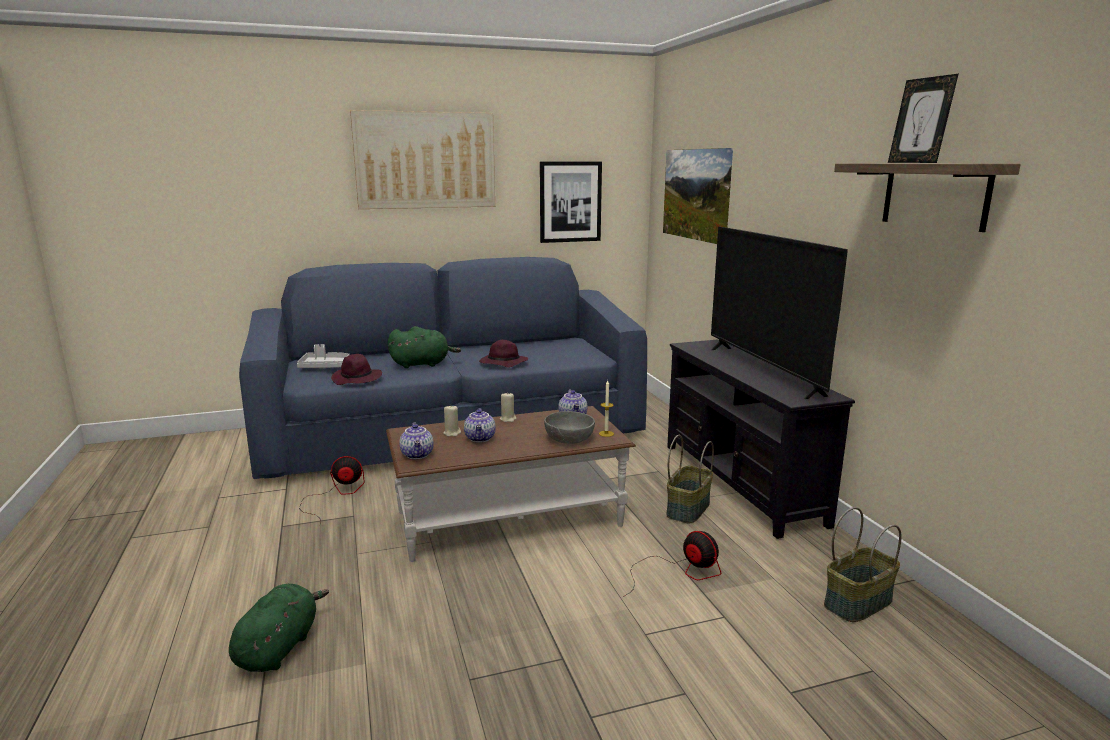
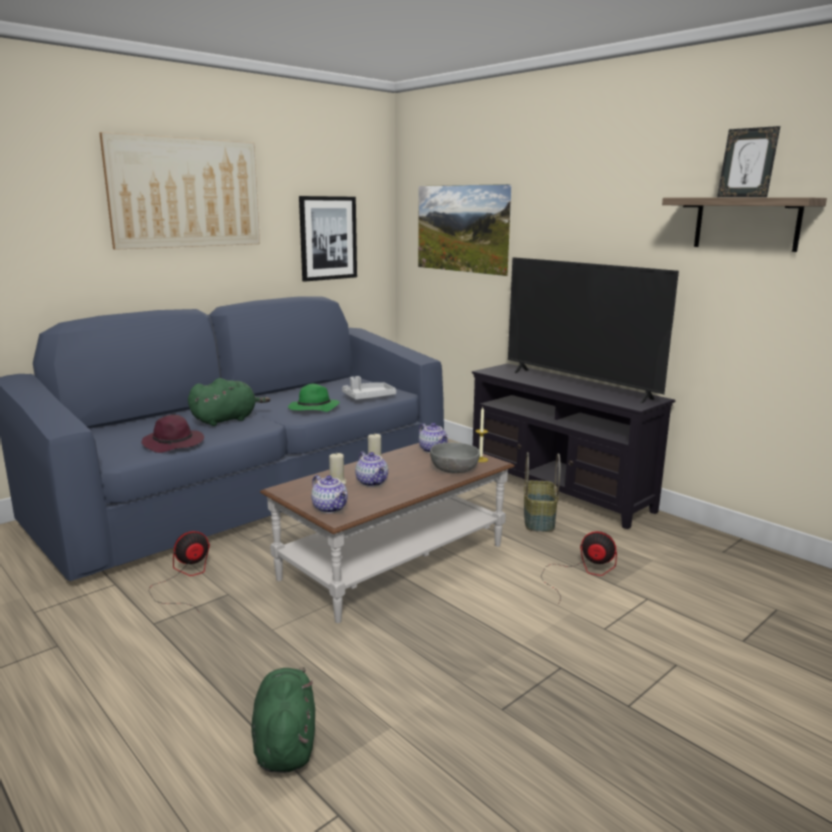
camera: 25 degrees left, 0 degrees up
(325, 367) = (115, 436): grey tray -> grey tray (368, 397)
(503, 363) = (313, 409): purple hat -> green hat
(857, 602) = (723, 563): basket -> none

